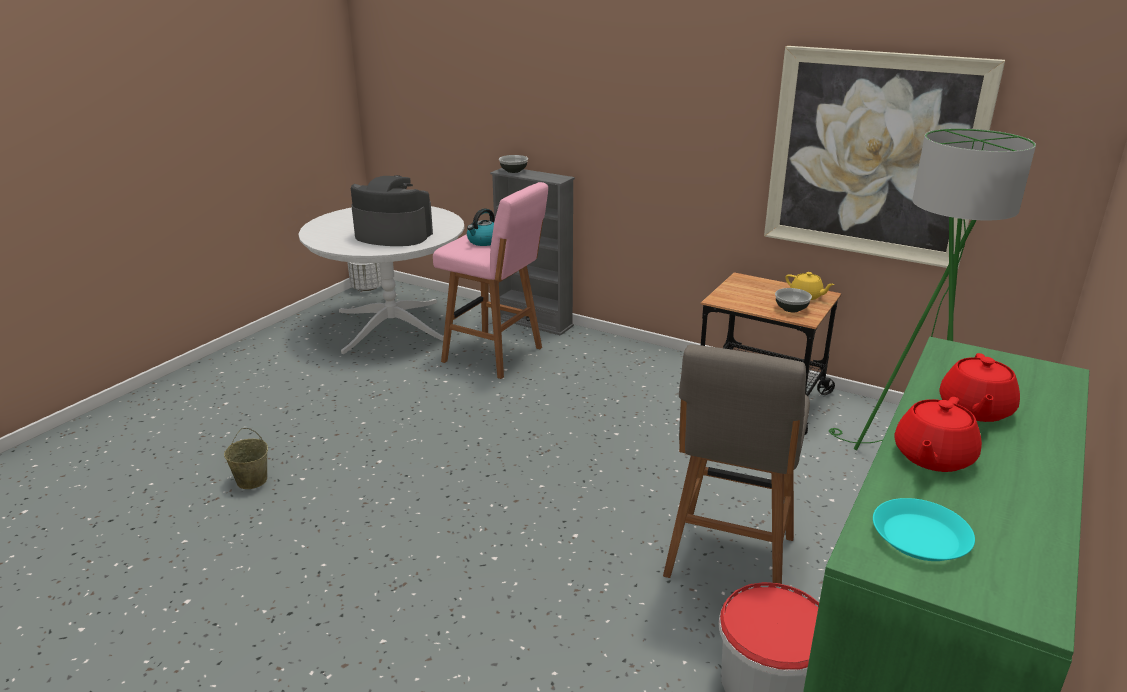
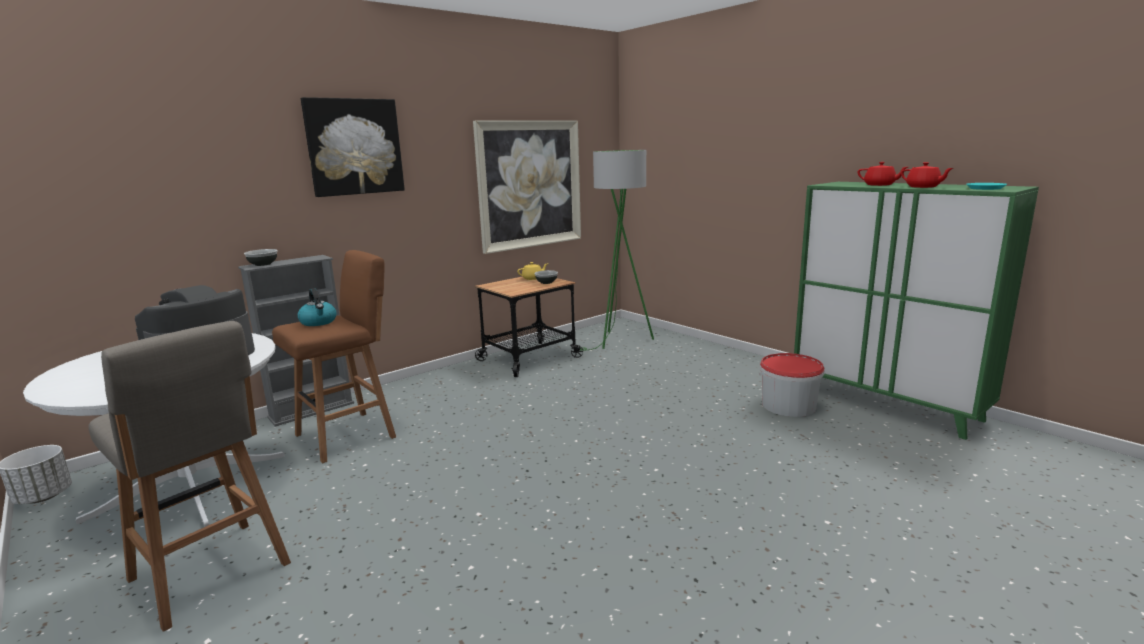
camera: 70 degrees left, 10 degrees down
(251, 480) = (443, 609): beige bucket -> none
(495, 355) = (349, 435): pink stool -> brown stool
(624, 65) = (354, 147): none -> picture
(729, 560) = (688, 396): grey stool -> grey stool (212, 574)

